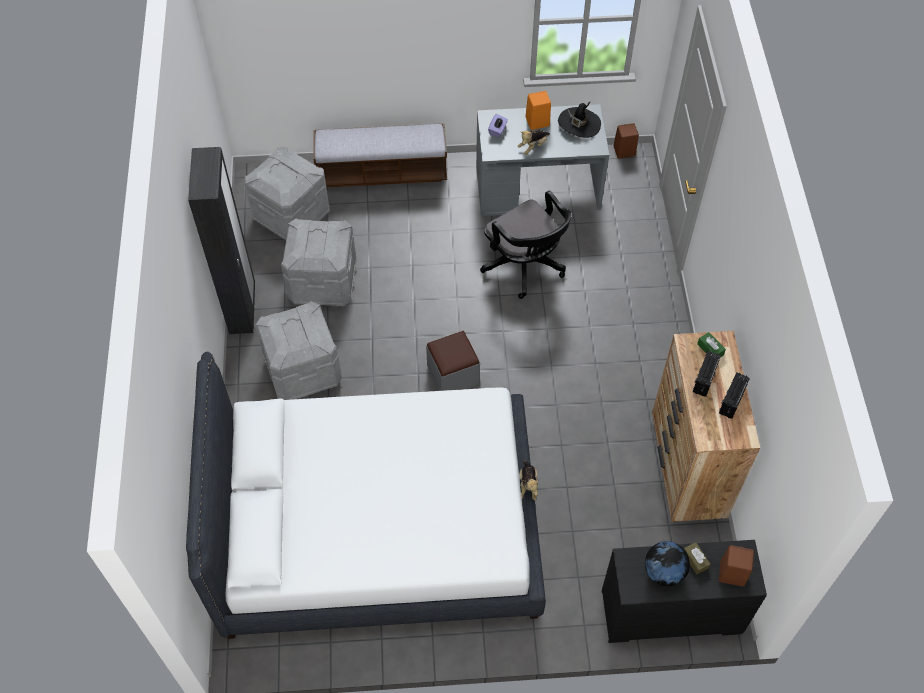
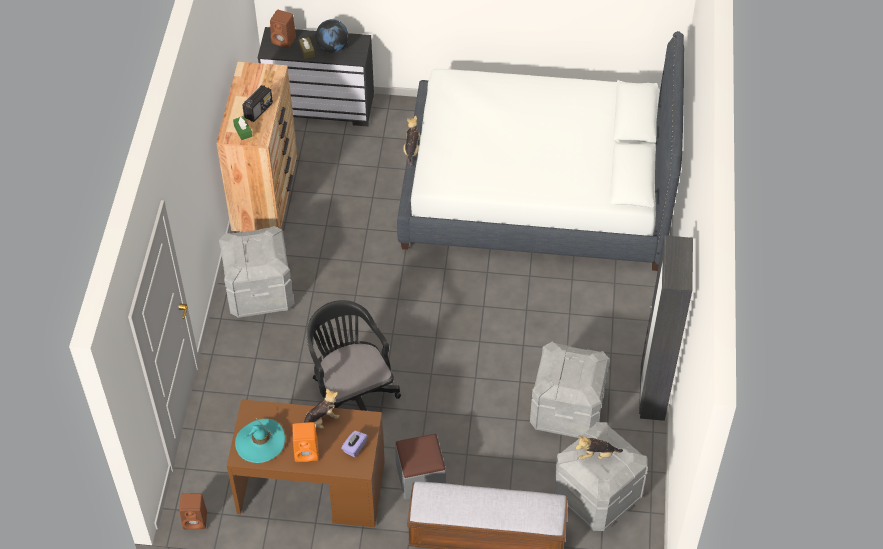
camera: 170 degrees left, 5 degrees down
(289, 172) = (596, 455): none -> plush toy
(302, 370) = (593, 325): grey storage box -> grey storage box (260, 292)
(453, 375) = (450, 300): grey ottoman -> grey ottoman (420, 477)
(537, 187) = (311, 487): grey desk -> brown desk
(579, 124) = (260, 442): black hat -> turquoise hat
(731, 402) = (244, 93): radio -> none

